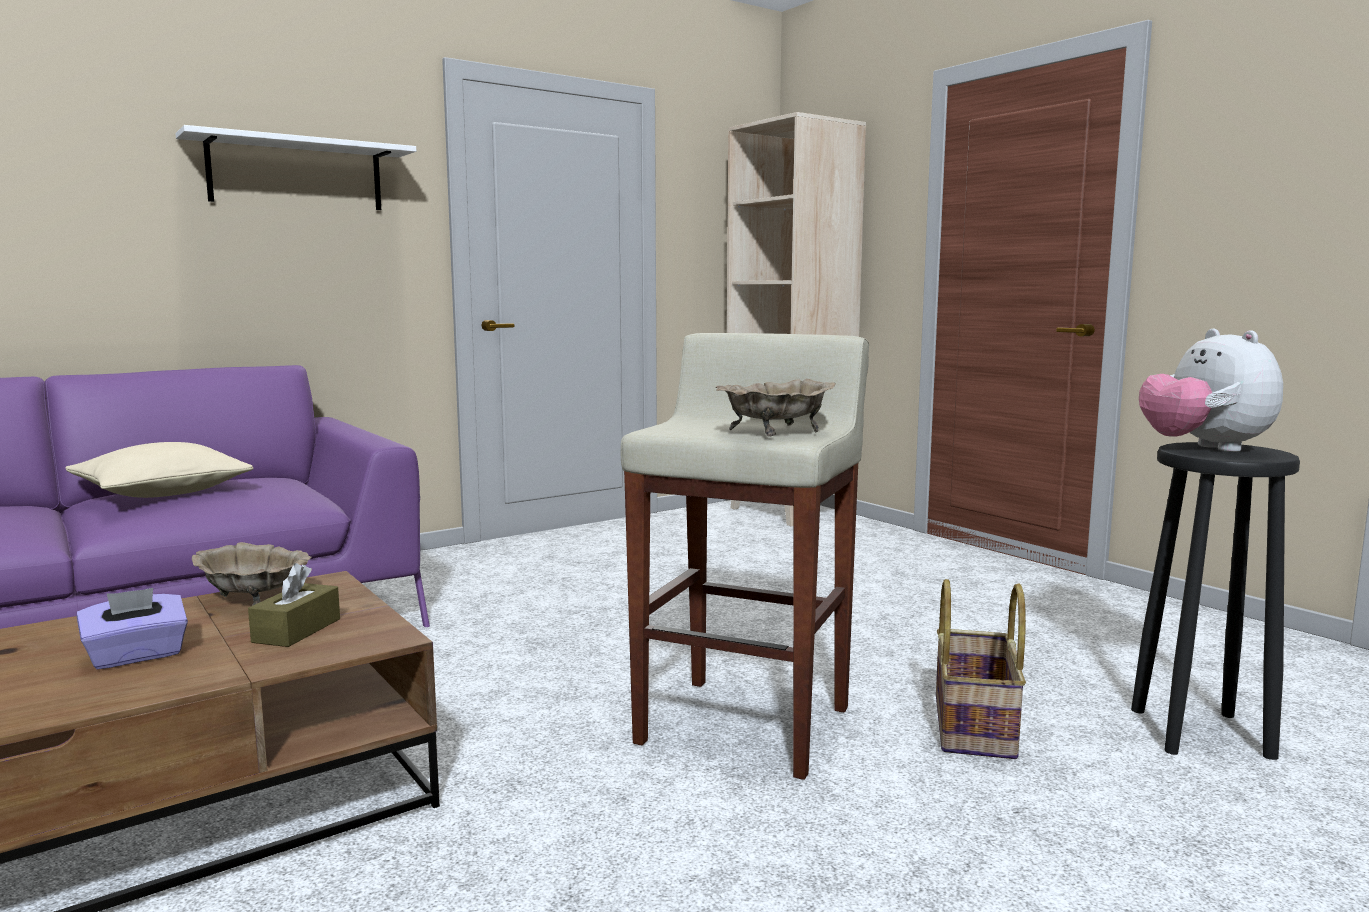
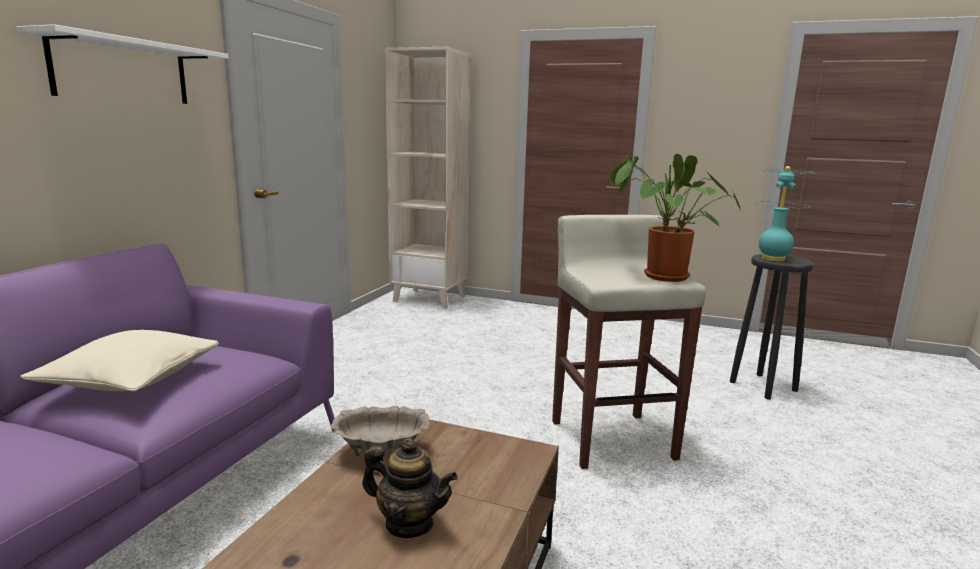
camera: 35 degrees left, 5 degrees up
(137, 656) = (409, 524): purple tissue box -> teapot
(297, 630) = (466, 465): brown tissue box -> none
(775, 432) = (660, 277): beige bowl -> potted plant
(976, 726) = (695, 408): basket -> none
(1204, 449) = (773, 259): plush toy -> turquoise table lamp

